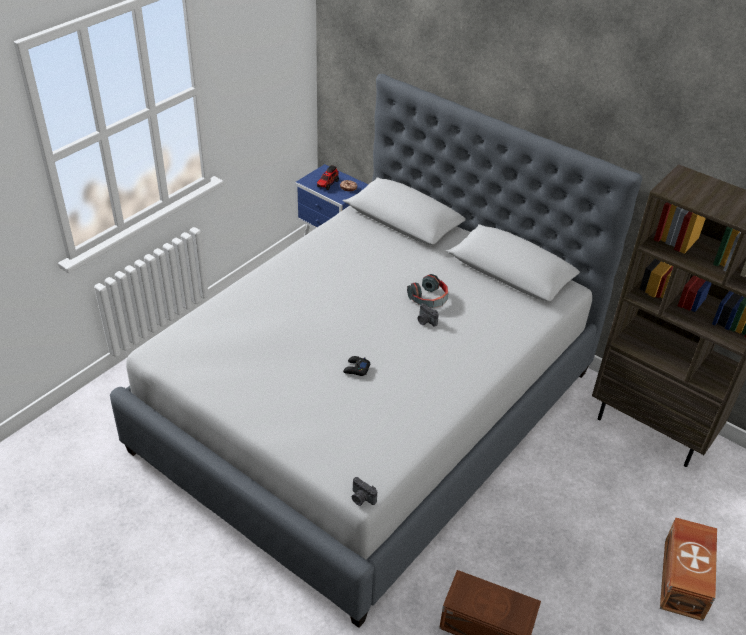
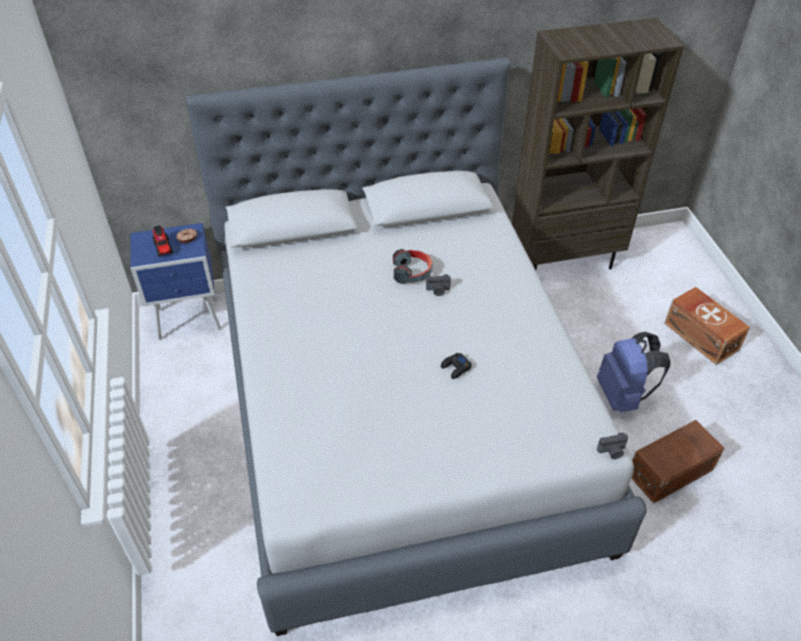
camera: 50 degrees left, 5 degrees up
(537, 549) = (623, 396): none -> blue backpack

